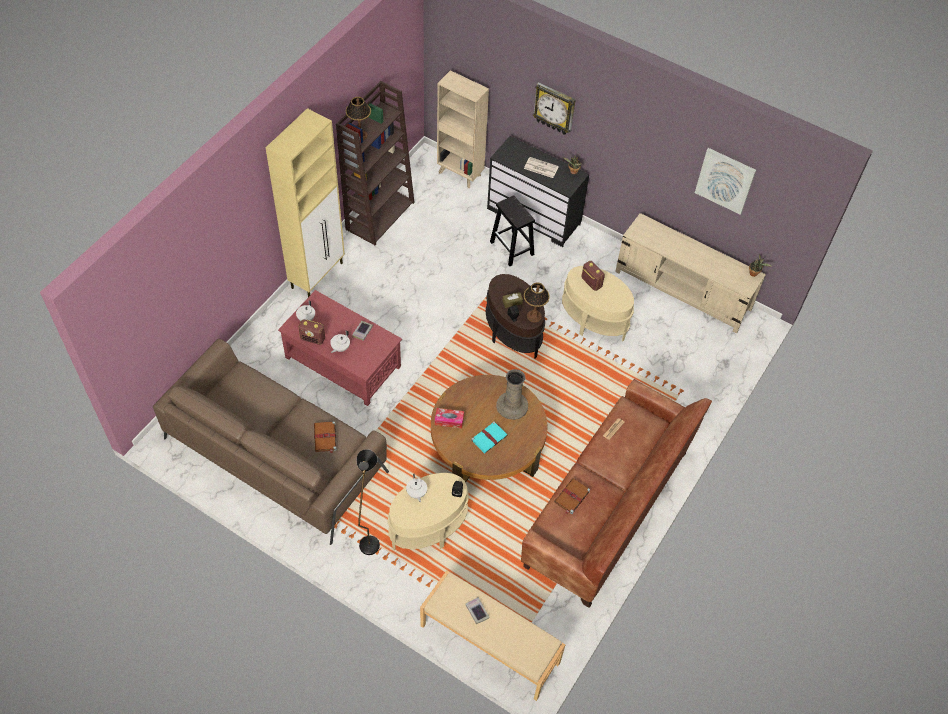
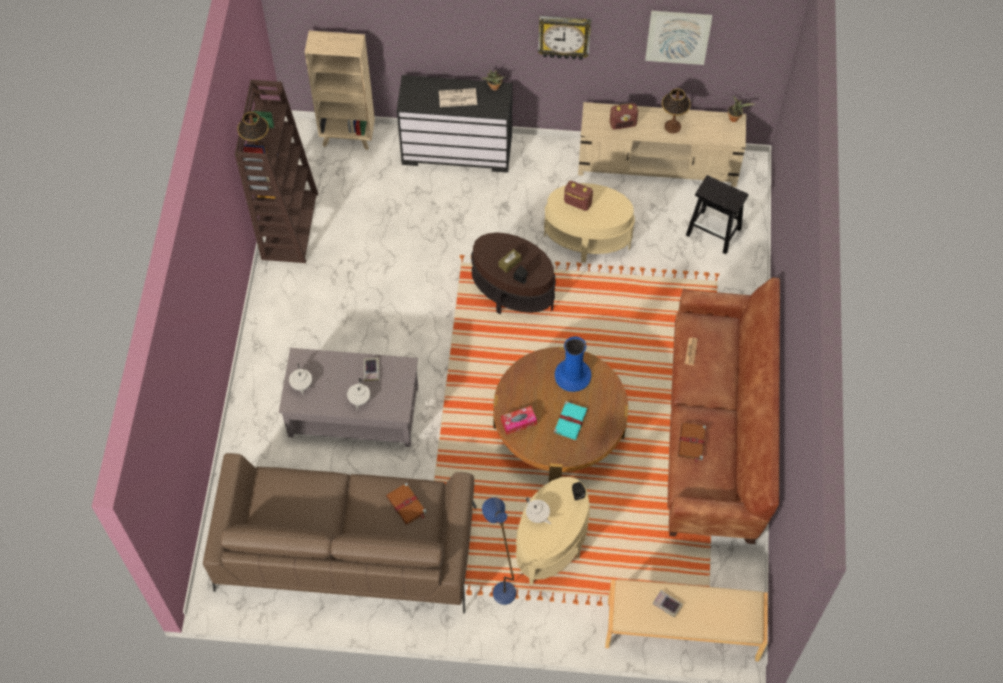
camera: 25 degrees left, 5 degrees up
(313, 339) = (323, 403): radio -> radio (623, 124)
(318, 275) = (264, 326): beige cabinet -> none
(342, 361) = (353, 411): red coffee table -> grey coffee table
(370, 538) = (500, 585): black floor lamp -> blue floor lamp
(512, 248) = (456, 198): black stool -> black stool (714, 232)
(512, 406) = (573, 376): beige vase -> blue vase
(534, 316) = (541, 268): table lamp -> table lamp (672, 127)
(554, 108) = (453, 28): wall clock -> wall clock (564, 36)

